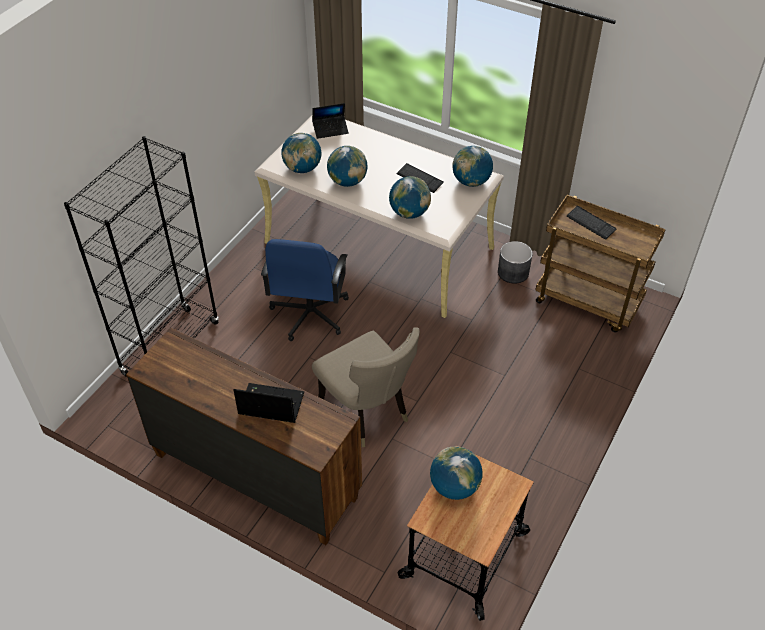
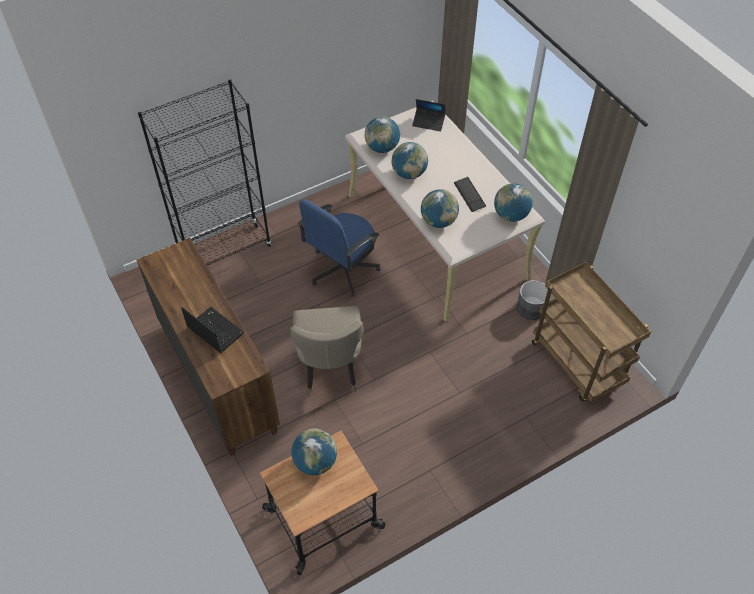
camera: 30 degrees right, 5 degrees up
(591, 223) = (590, 296): keyboard -> none

